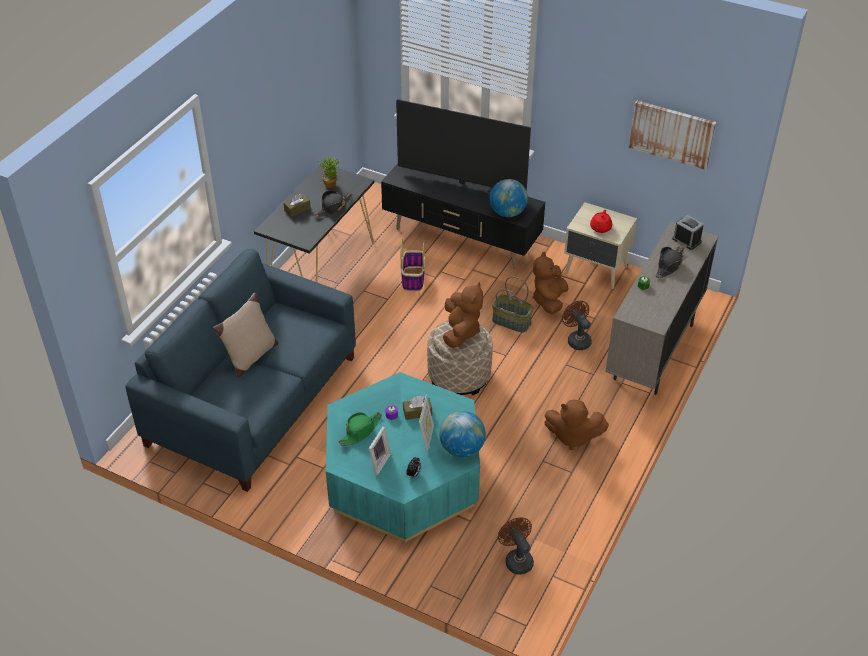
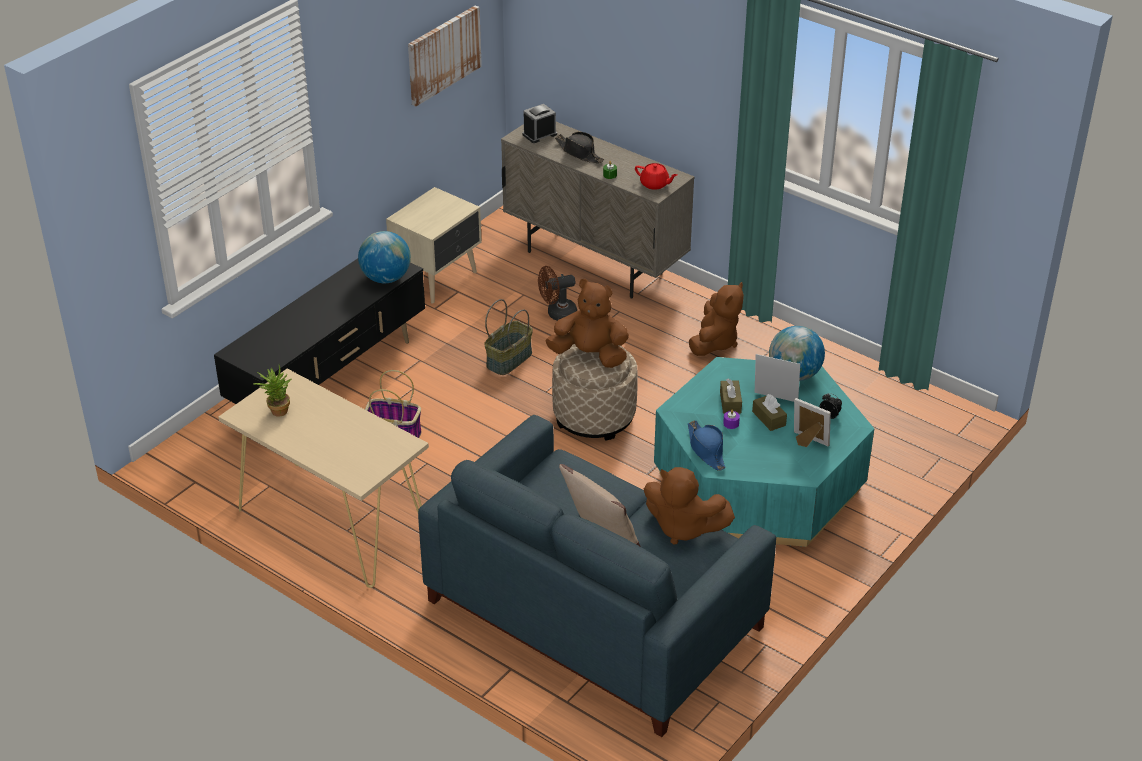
camera: 80 degrees left, 5 degrees down
(297, 209) = (326, 448): brown tissue box -> brown tissue box (769, 418)
(321, 267) = (332, 523): black console table -> beige console table
(333, 208) = (338, 412): black hat -> none
(358, 403) = (706, 449): none -> blue hat
(360, 431) = (754, 452): green hat -> none
(461, 184) = (305, 308): television -> none
(516, 559) = (888, 409): brown fan -> none
(549, 300) = (480, 324): brown plush toy -> brown plush toy (683, 527)
(600, 228) = (443, 215): red teapot -> red teapot (655, 184)

